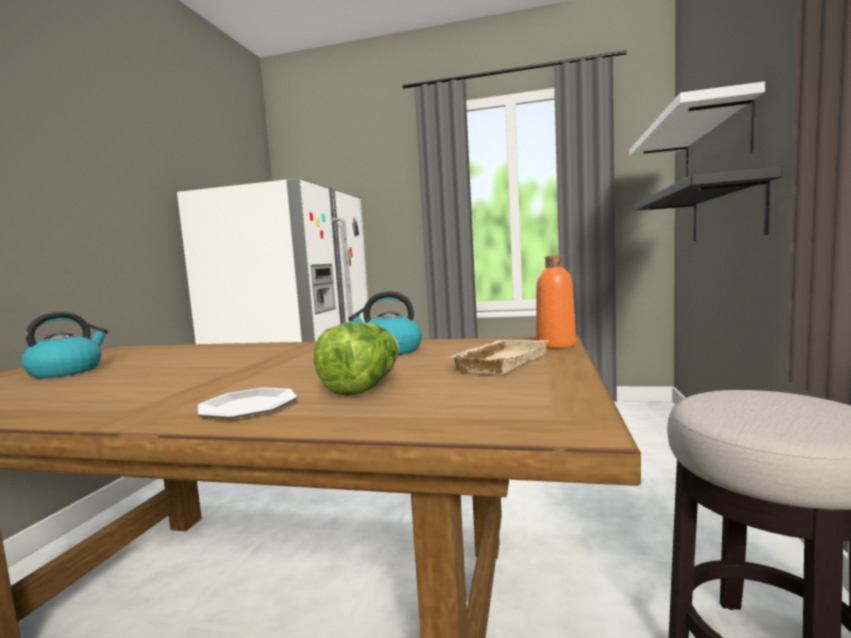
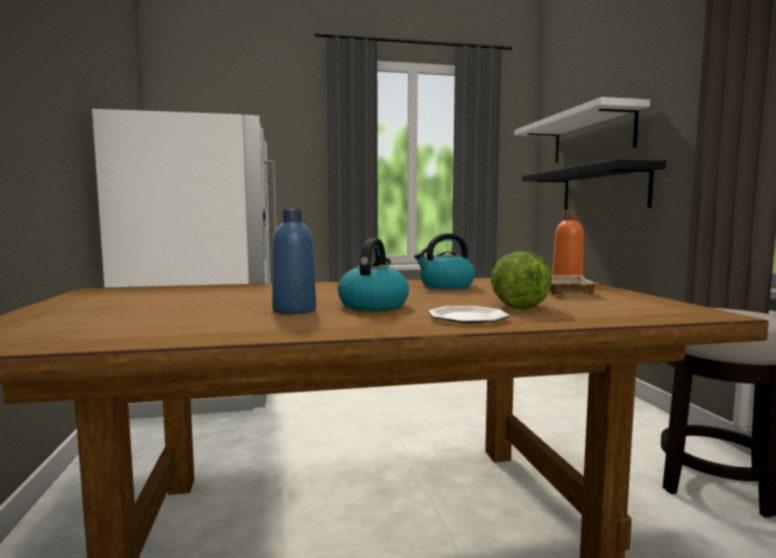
camera: 25 degrees left, 0 degrees up
(67, 371) = (129, 307): kettle -> kettle (373, 305)
(152, 382) = (294, 310): none -> blue bottle

